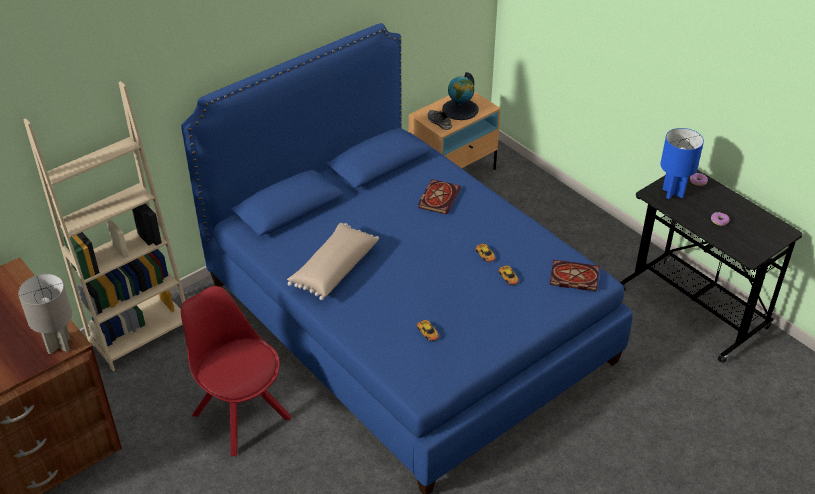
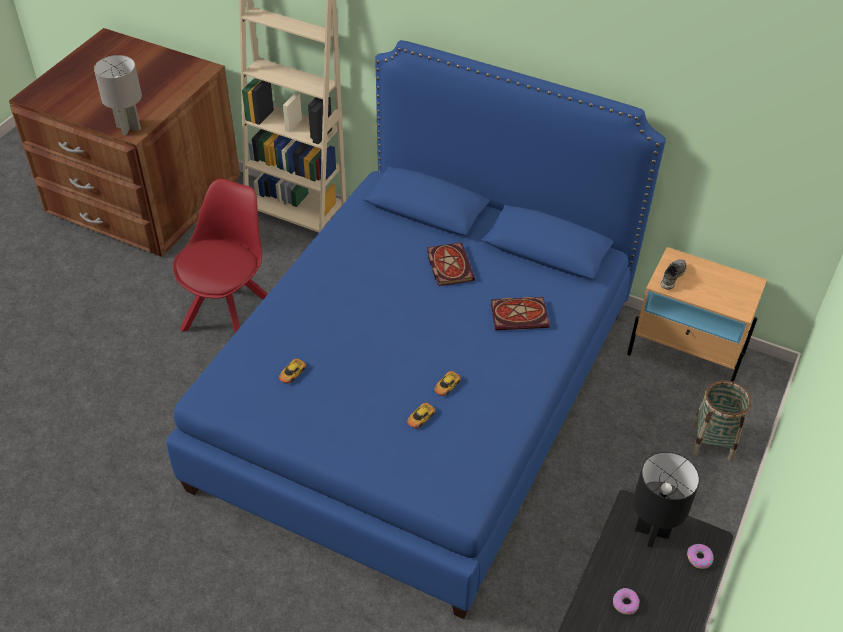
camera: 65 degrees right, 5 degrees up
(333, 269) = (352, 271): beige pillow -> none
(460, 109) = (714, 287): globe -> none
(532, 193) = (712, 442): none -> basket
(573, 277) = (454, 479): book -> book (448, 265)
(673, 193) = (651, 533): blue table lamp -> black table lamp

